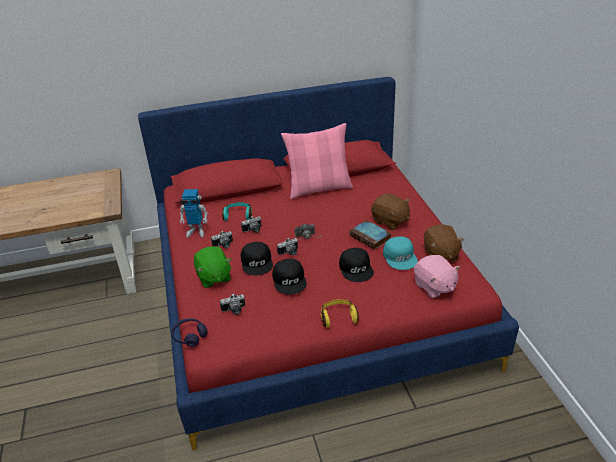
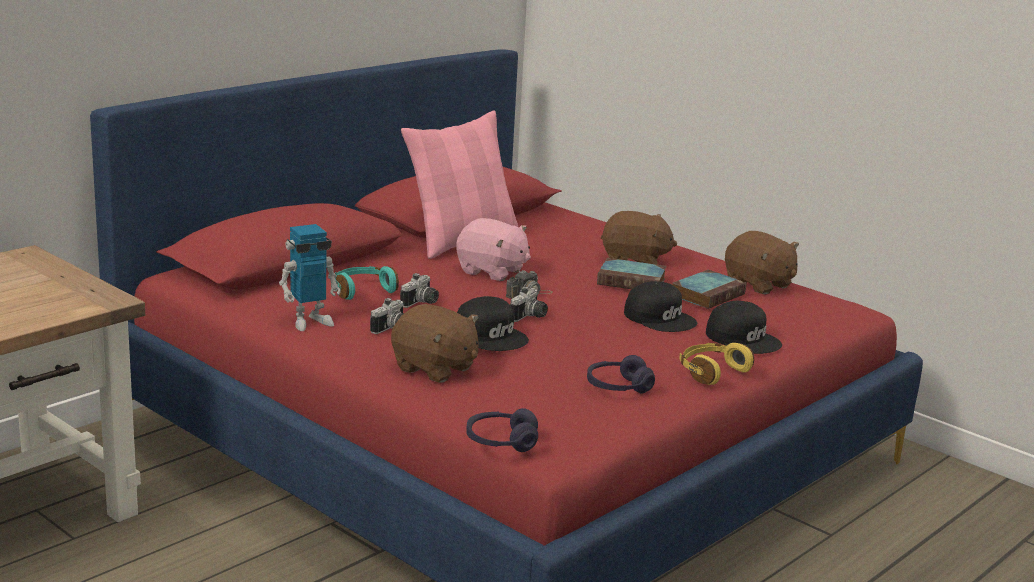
camera: 35 degrees left, 15 degrees down
(213, 277) = (434, 368): green plush toy -> brown plush toy
(234, 310) = (539, 394): camera -> none
(280, 315) = (618, 387): none -> purple headphones
(290, 280) = (579, 345): black cap -> black cap (743, 338)
(400, 257) = (708, 294): turquoise cap -> book
(434, 287) = (799, 317): pink plush toy -> pink plush toy (492, 271)

